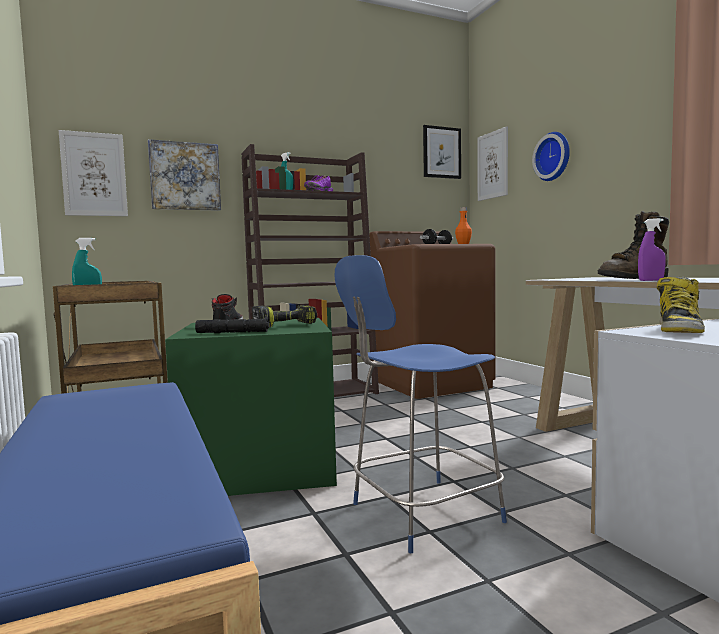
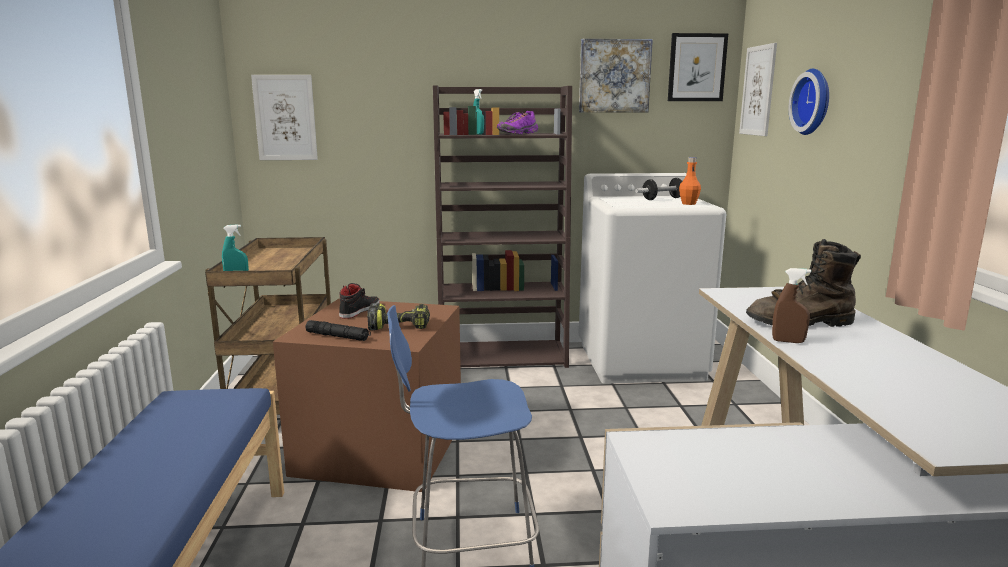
camera: 20 degrees right, 10 degrees up
(185, 176) = (374, 115): picture -> picture (614, 76)
(257, 464) = (377, 448): green storage box -> brown storage box
(432, 384) = (641, 361): brown washing machine -> white washing machine
(651, 280) = (788, 341): purple spray bottle -> brown spray bottle
(679, 330) = (685, 450): boot -> none

